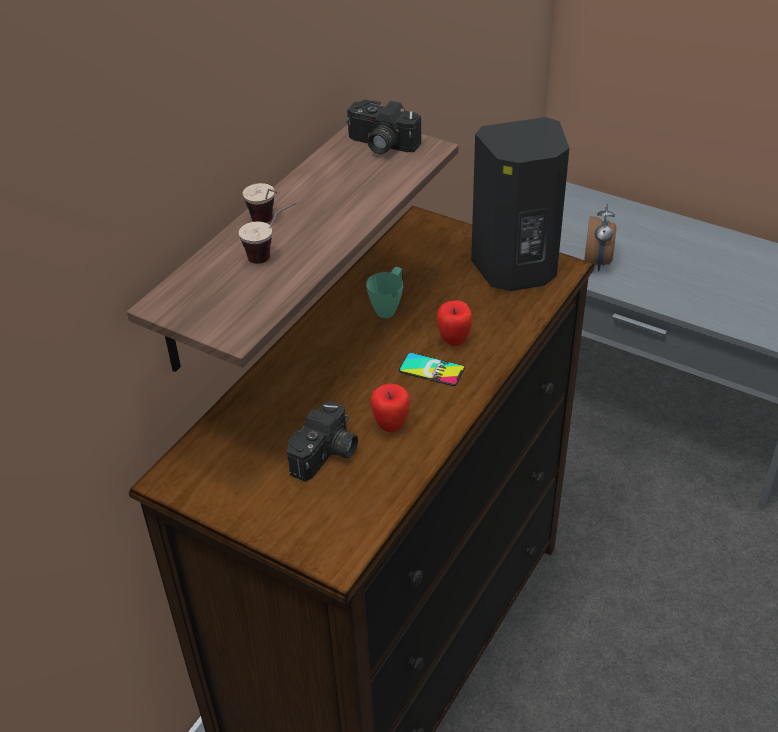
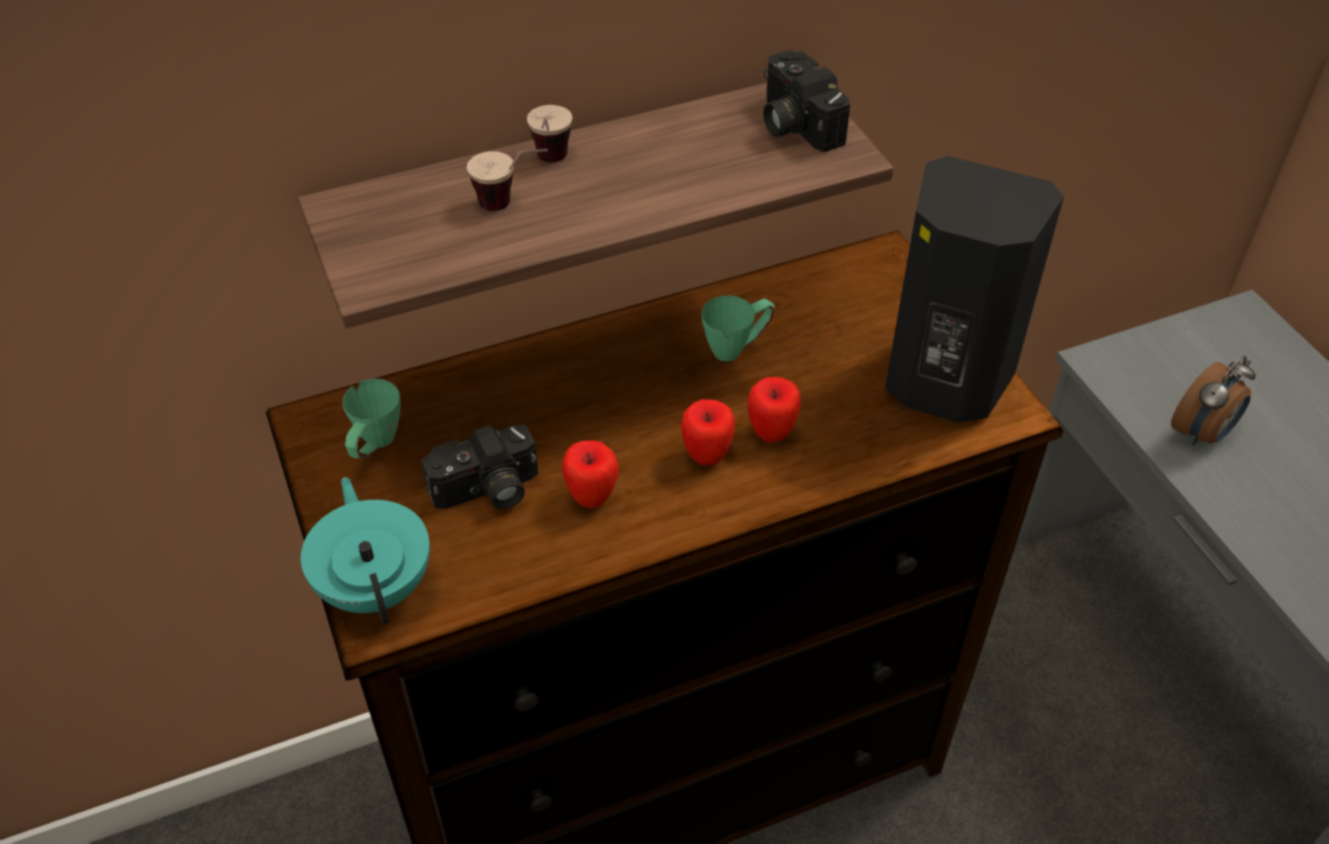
camera: 35 degrees right, 5 degrees up
(229, 470) = (375, 447): none -> green mug
(316, 541) = (376, 586): none -> turquoise teapot
(431, 369) = (707, 455): phone -> apple

